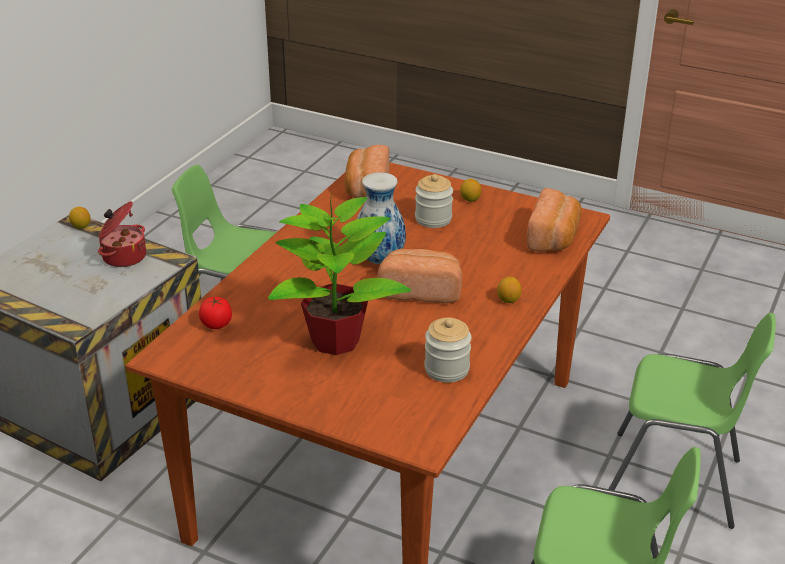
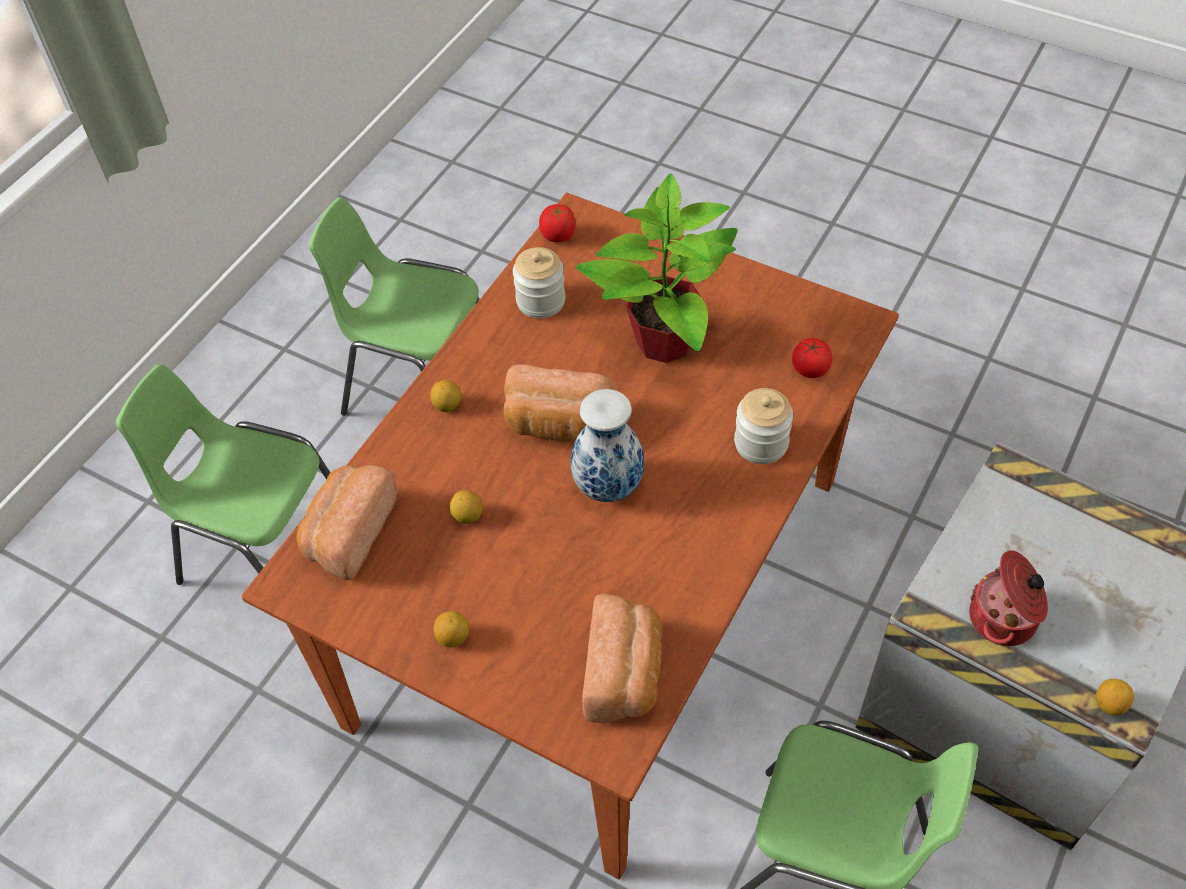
camera: 175 degrees left, 20 degrees up
(433, 219) = (521, 583): jar -> jar (761, 443)
(439, 424) = (558, 236): none -> tomato
(475, 245) = (468, 516): none -> lemon

